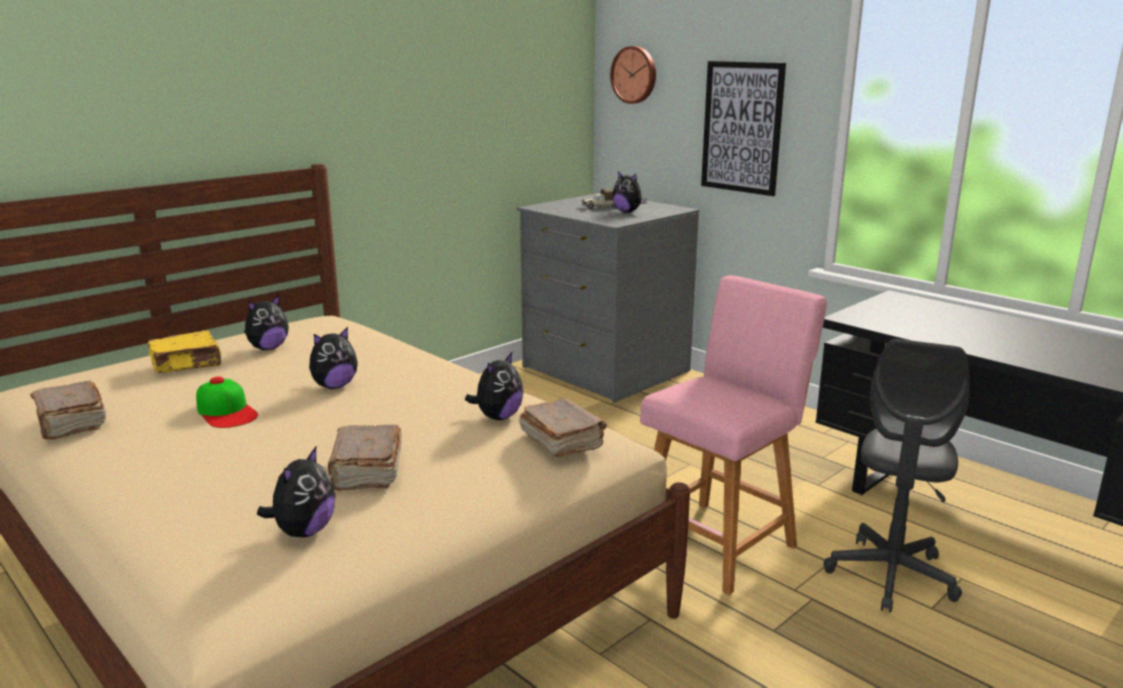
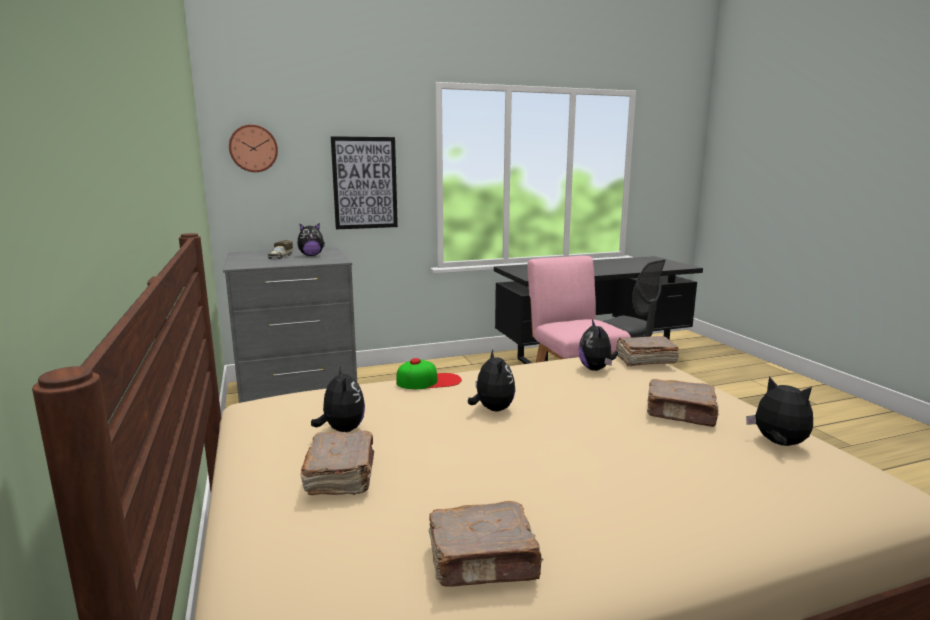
camera: 65 degrees left, 5 degrees down
(187, 364) = (342, 476): yellow book -> brown book
(226, 411) = (522, 459): cap -> cap (429, 381)
(498, 417) = (596, 369): plush toy -> plush toy turned 150 degrees counterclockwise

